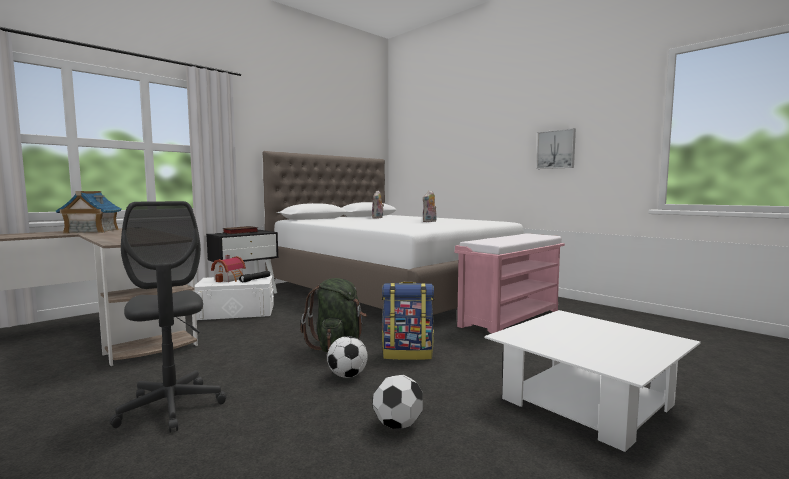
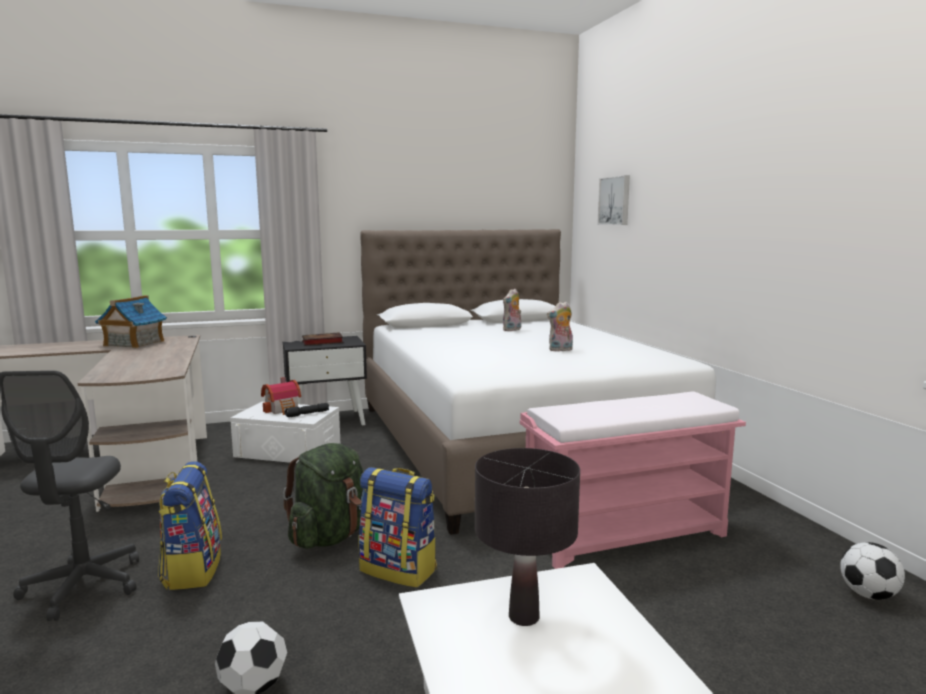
camera: 25 degrees right, 5 degrees up
(256, 381) = (192, 570): none -> backpack
(347, 375) = (289, 588): football -> football (868, 595)
(556, 149) = (787, 240): picture -> picture (615, 201)
(566, 332) = (524, 617): none -> black table lamp

